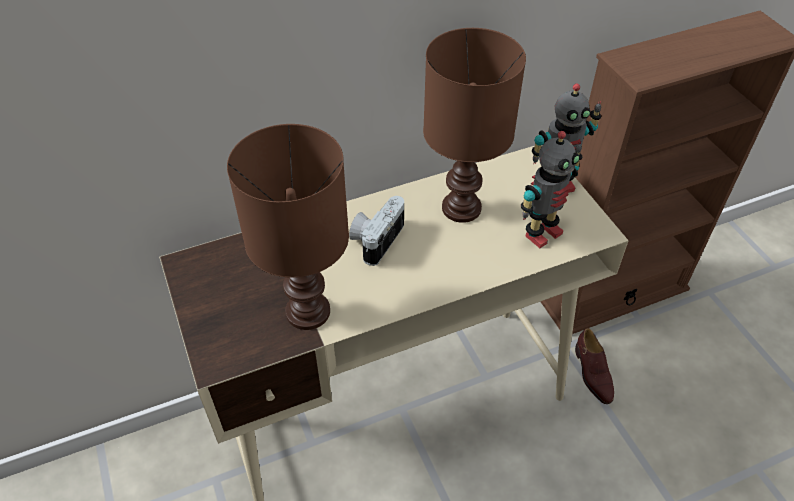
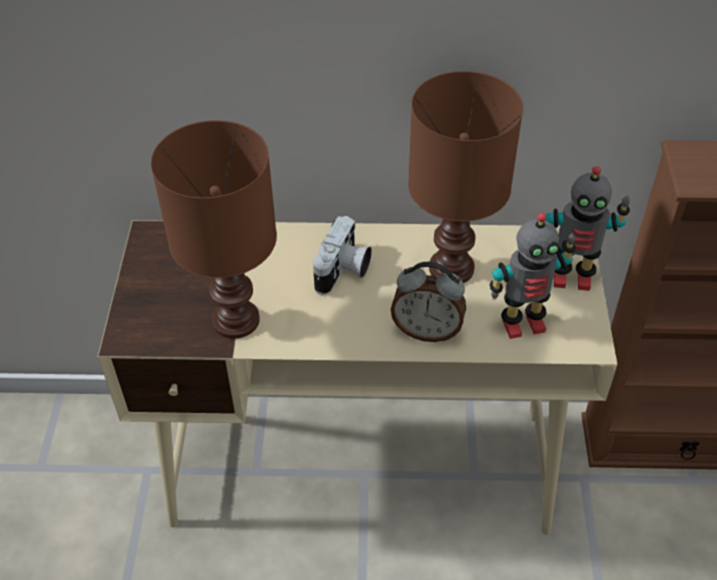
camera: 25 degrees right, 0 degrees up
(376, 239) = (343, 271): camera -> camera turned 150 degrees clockwise
(472, 264) = (427, 330): none -> alarm clock
(592, 373) = (600, 520): brown shoe -> none

